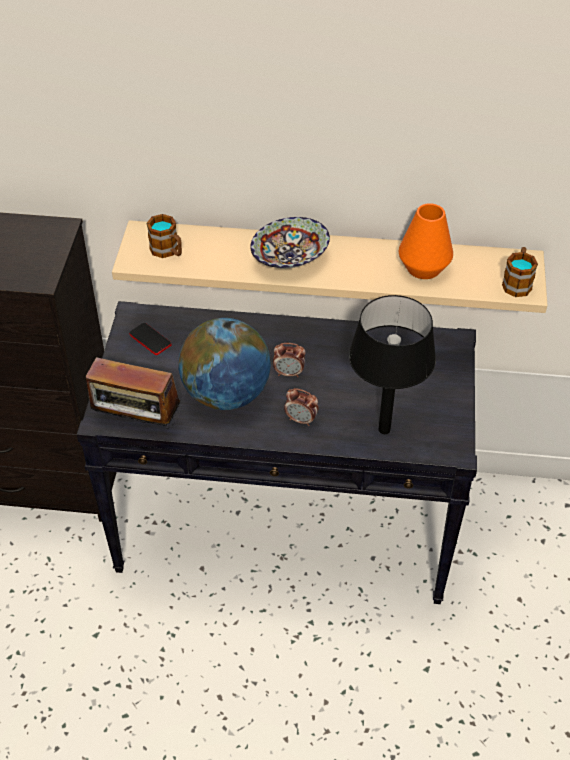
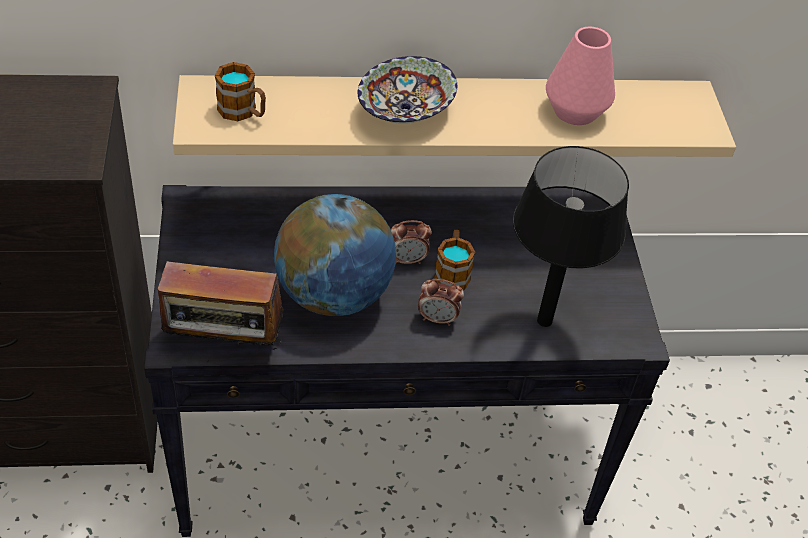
camera: 15 degrees left, 0 degrees up
(150, 339) = (217, 232): phone -> none
(423, 268) = (575, 111): orange vase -> pink vase
(517, 282) = (692, 121): mug -> mug (452, 272)

